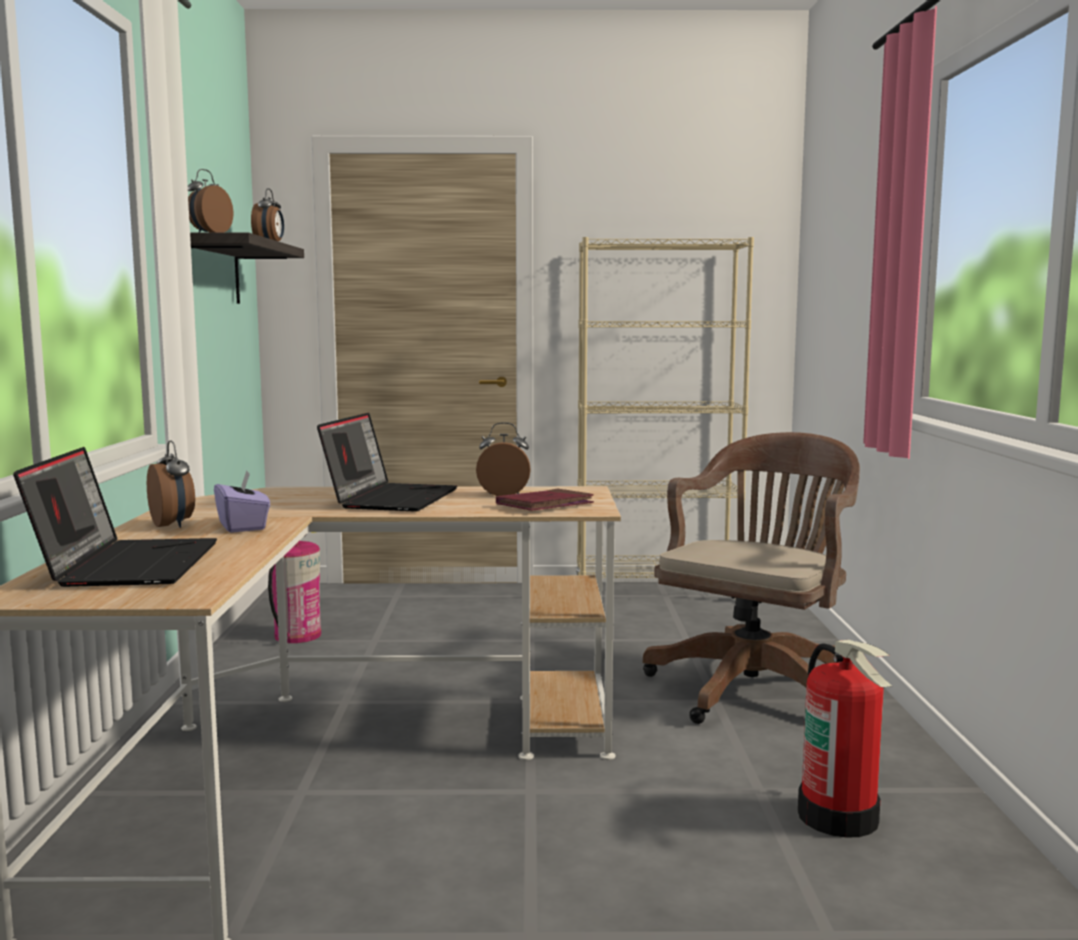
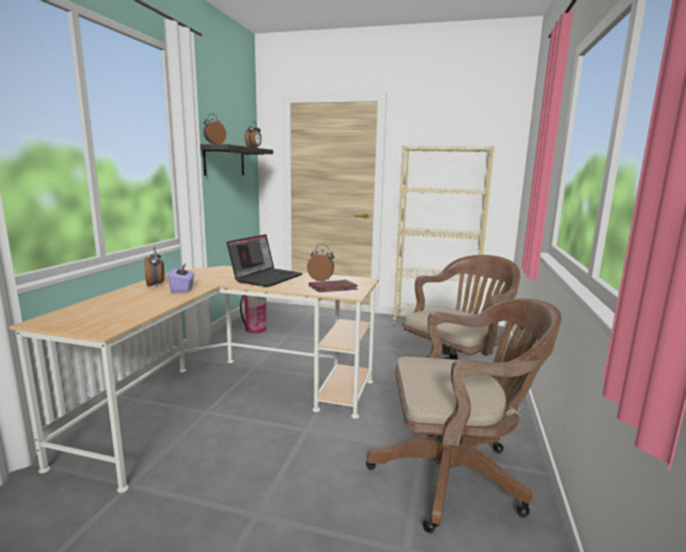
camera: 15 degrees right, 5 degrees up
(127, 564) = (107, 307): laptop -> none
(839, 817) = (455, 475): fire extinguisher -> brown office chair

